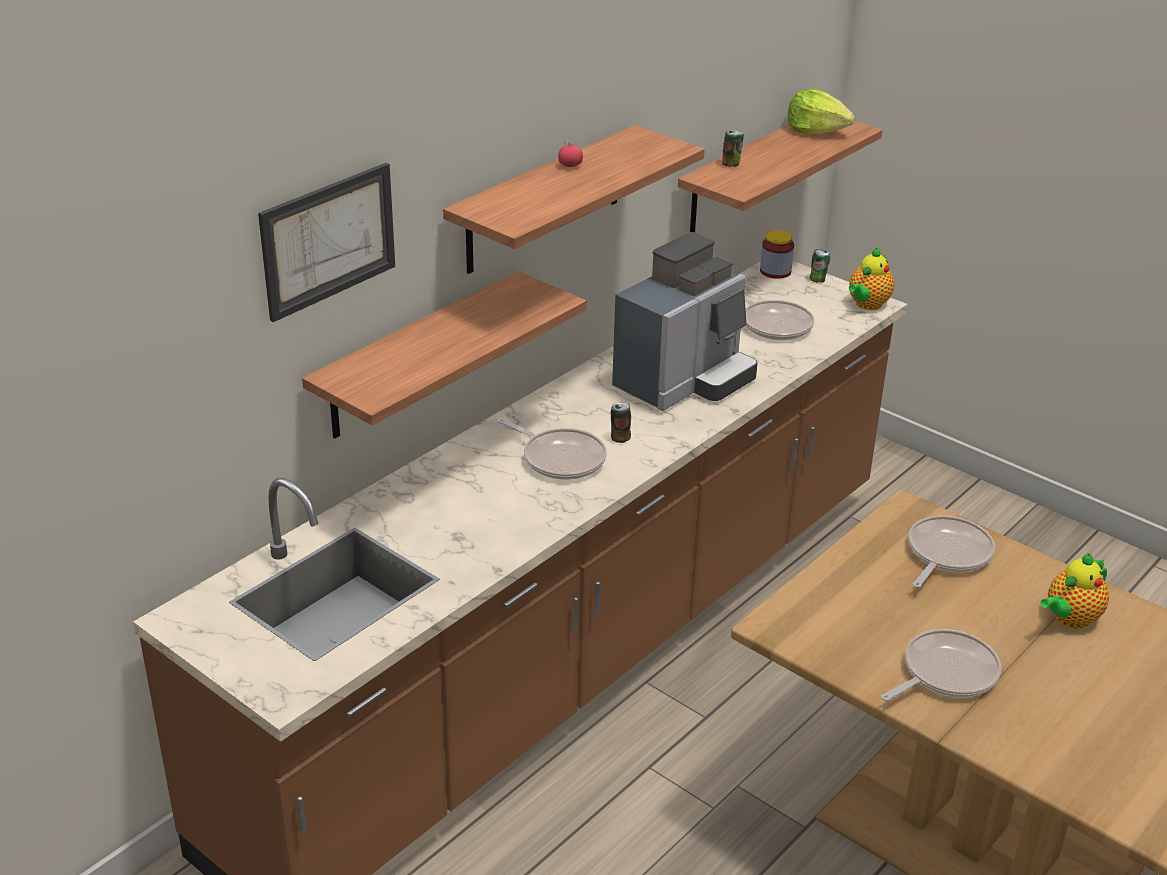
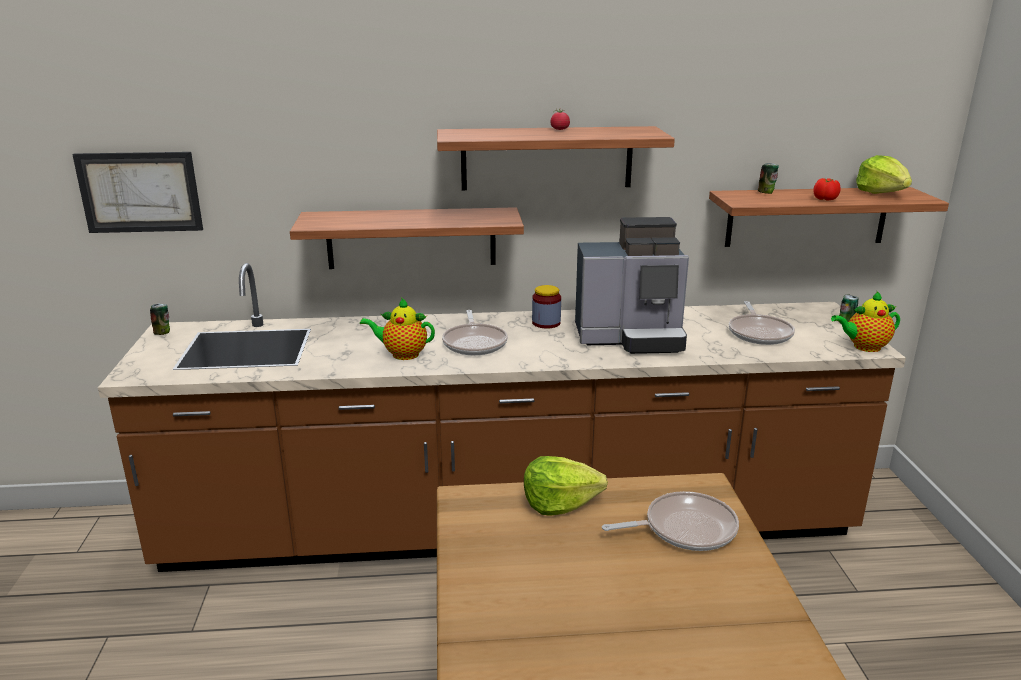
camera: 45 degrees right, 10 degrees down
(328, 240) = (326, 117): picture -> picture (140, 192)
(620, 438) = (531, 347): can -> can (163, 333)
(775, 271) = (816, 309): jar -> jar (546, 323)
(793, 159) = (825, 199): none -> tomato
(841, 585) = (559, 503): none -> lettuce
(945, 673) = (531, 602): frying pan -> none
(1069, 619) = (721, 634): teapot -> teapot (402, 354)

